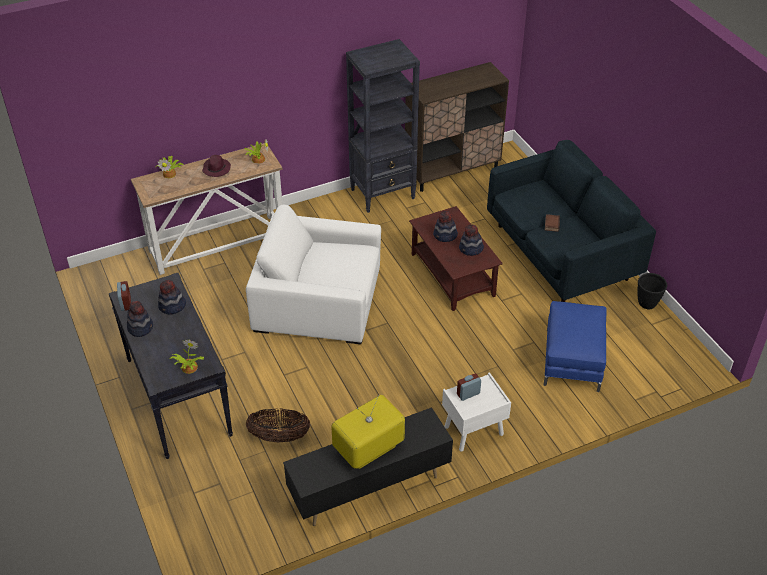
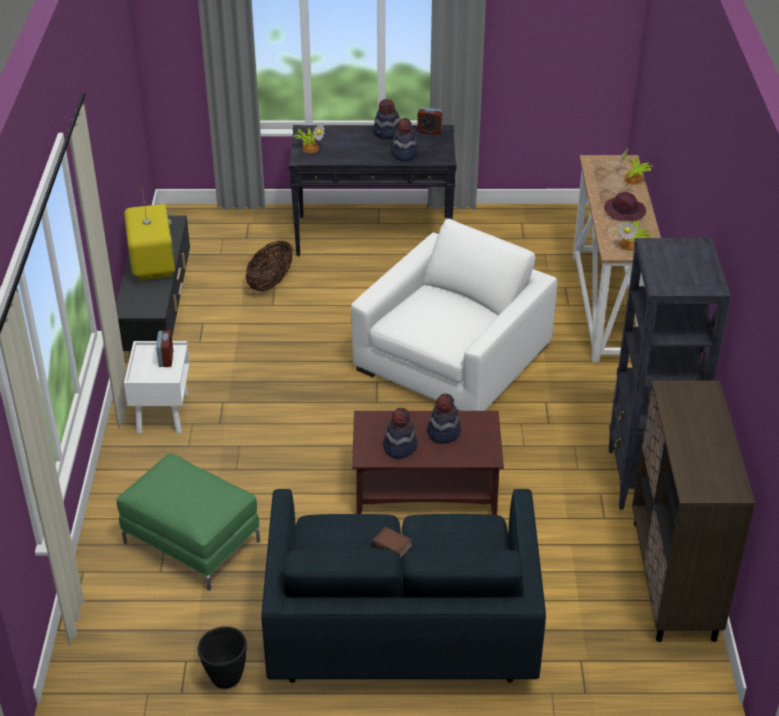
camera: 115 degrees right, 5 degrees down
(572, 360) = (191, 542): blue ottoman -> green ottoman

